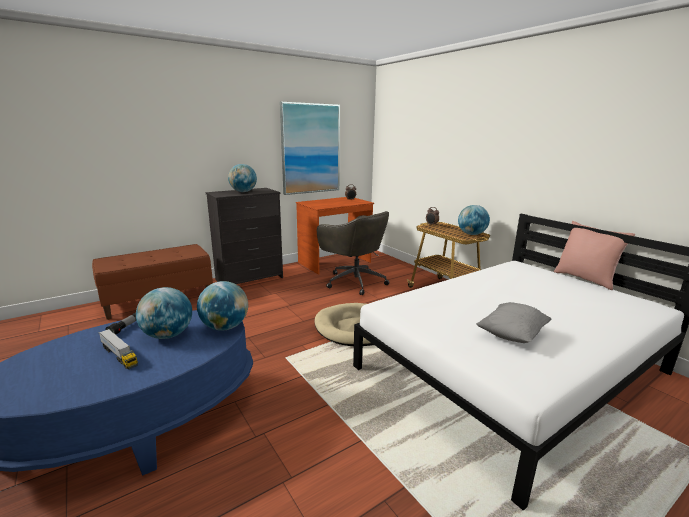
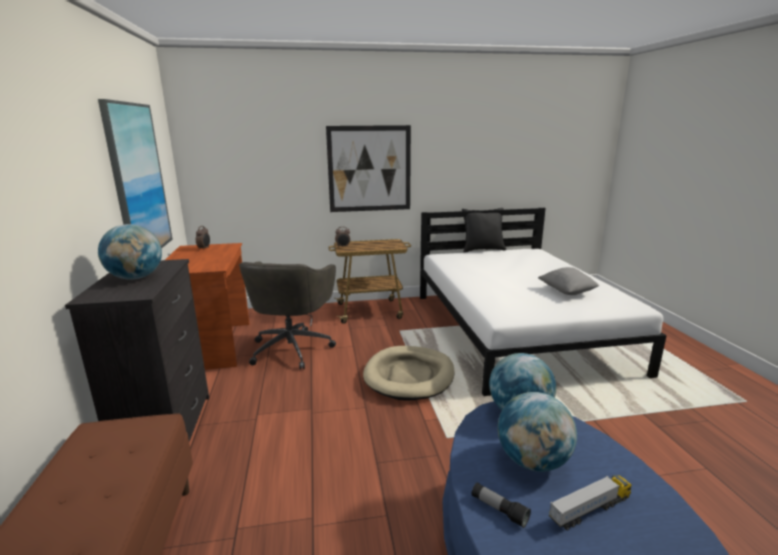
camera: 65 degrees left, 0 degrees up
(354, 281) = (292, 348): grey office chair -> grey office chair turned 120 degrees clockwise
(471, 234) = (389, 243): globe -> none
(483, 160) = (369, 169): none -> picture
(585, 279) = (482, 249): pink pillow -> black pillow

